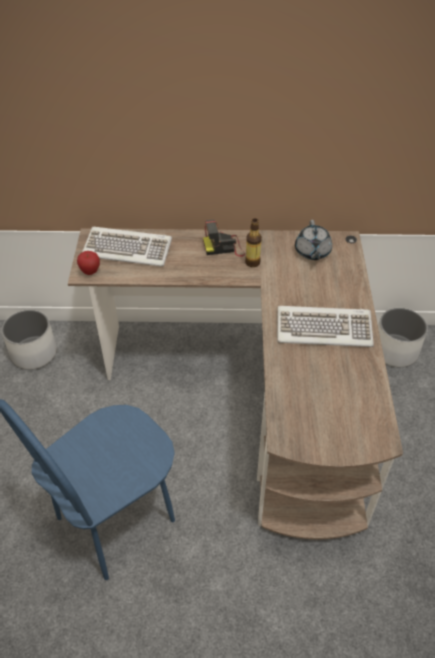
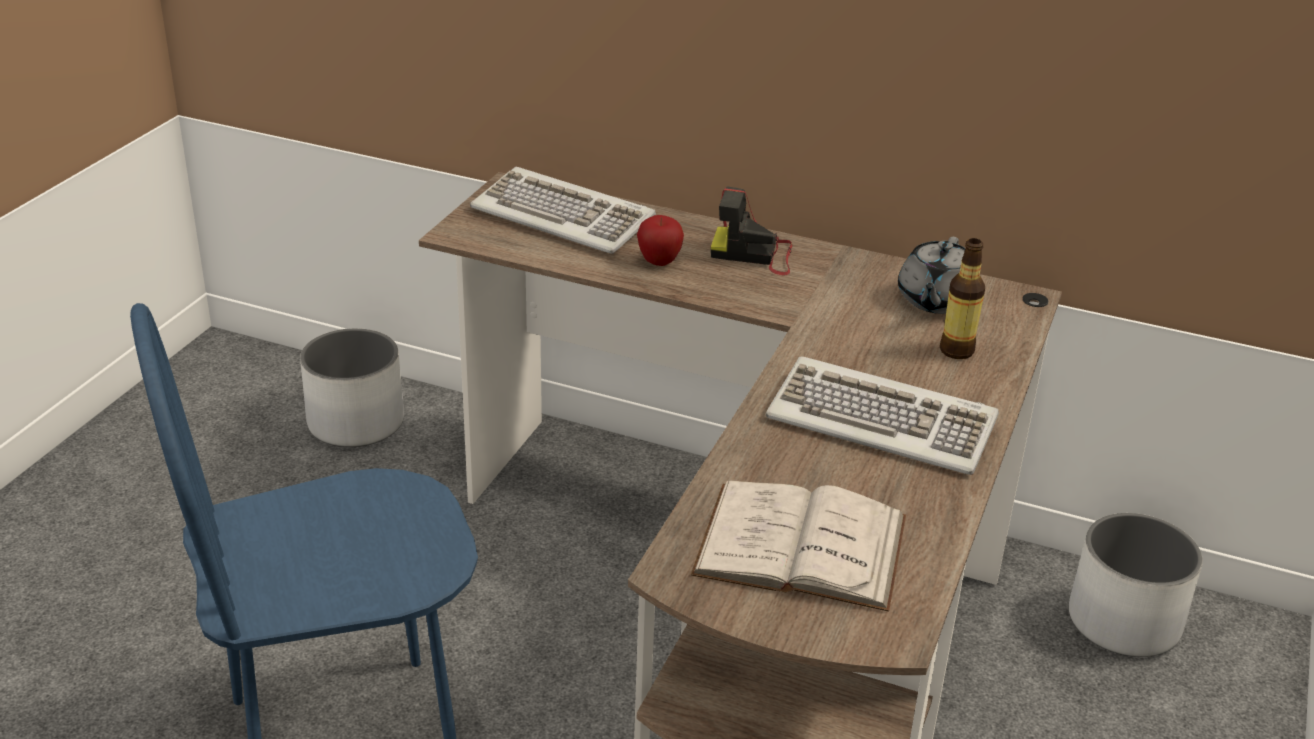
camera: 20 degrees right, 15 degrees down
(90, 271) = (471, 233): apple -> apple (659, 262)
(252, 262) = (797, 289): bottle -> bottle (956, 351)
(326, 407) = (801, 545): none -> white book

